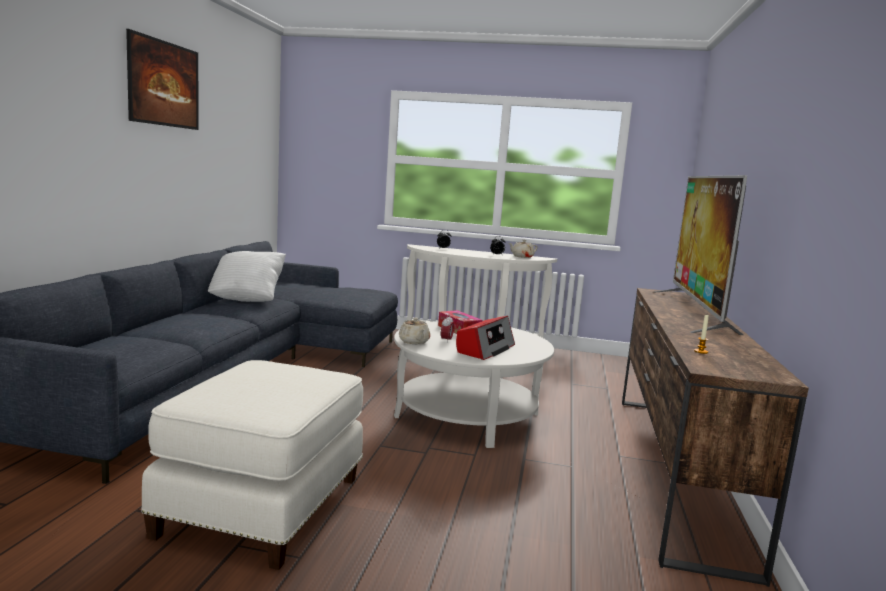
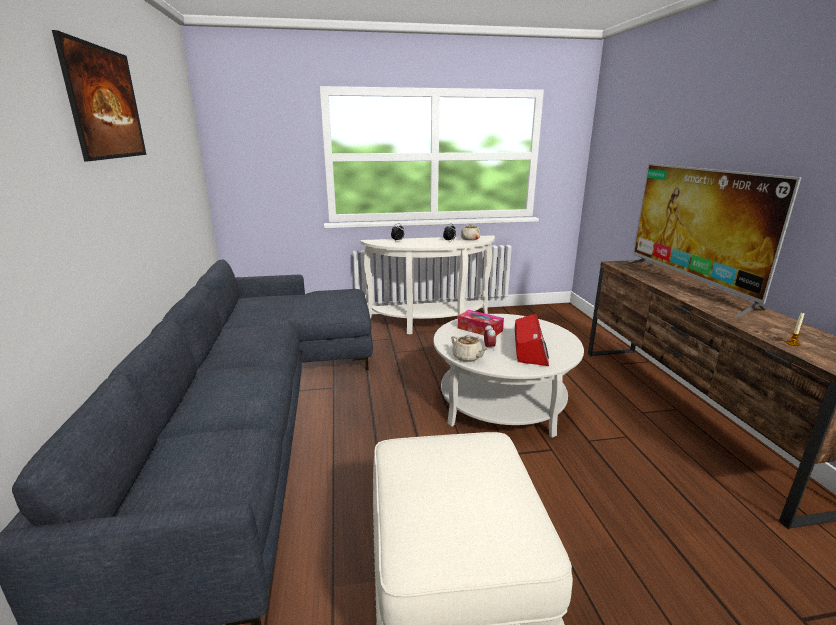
camera: 20 degrees left, 10 degrees up
(247, 298) = (247, 333): white pillow -> none

